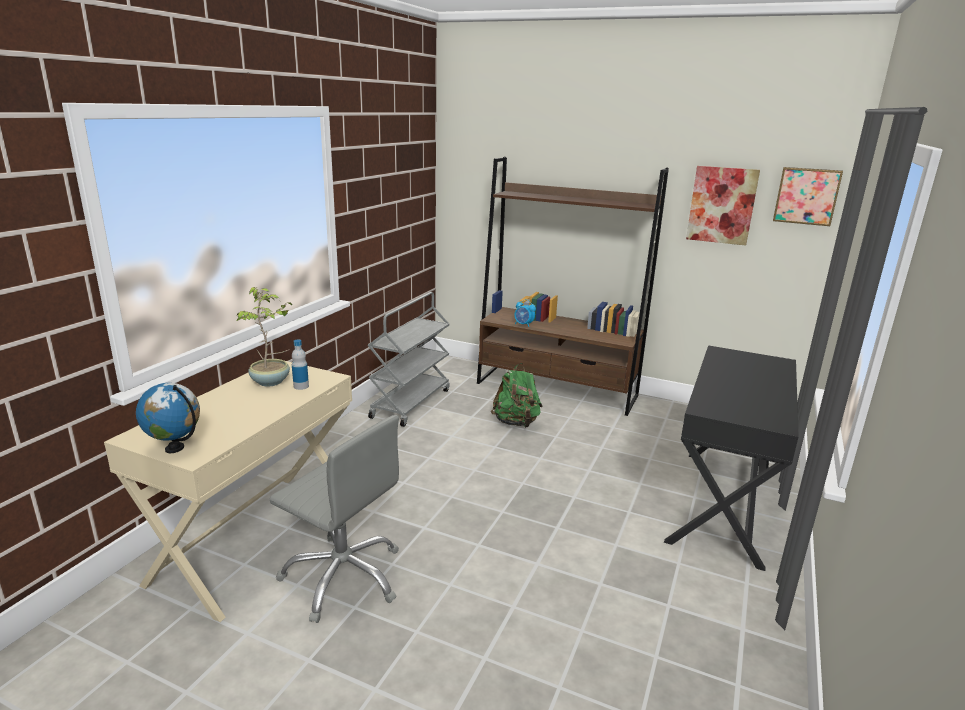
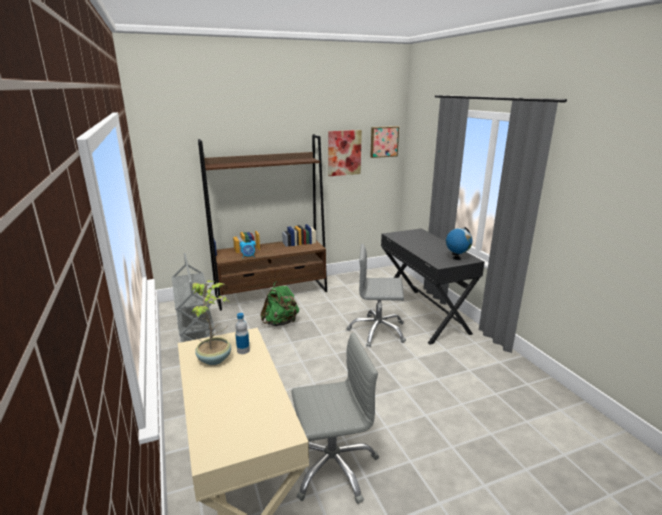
camera: 45 degrees left, 0 degrees up
(175, 448) = (261, 438): globe -> globe (456, 258)
(616, 489) = (377, 331): none -> grey office chair

